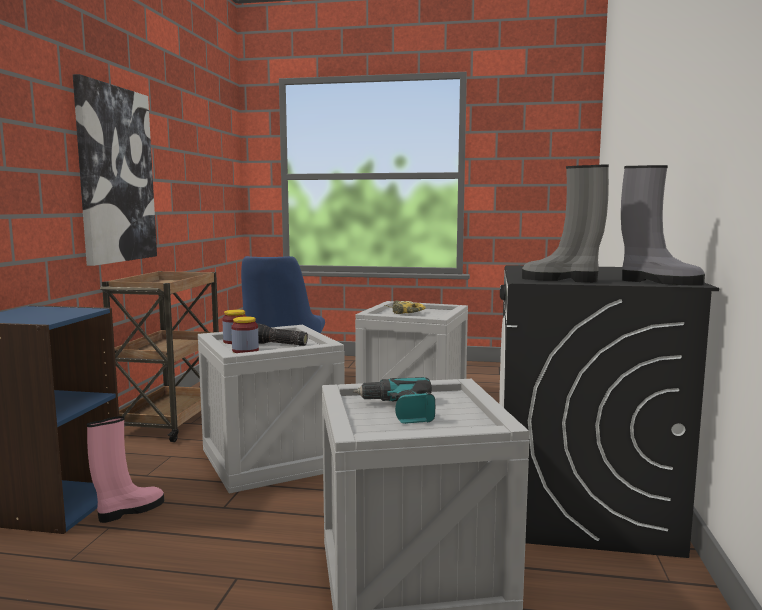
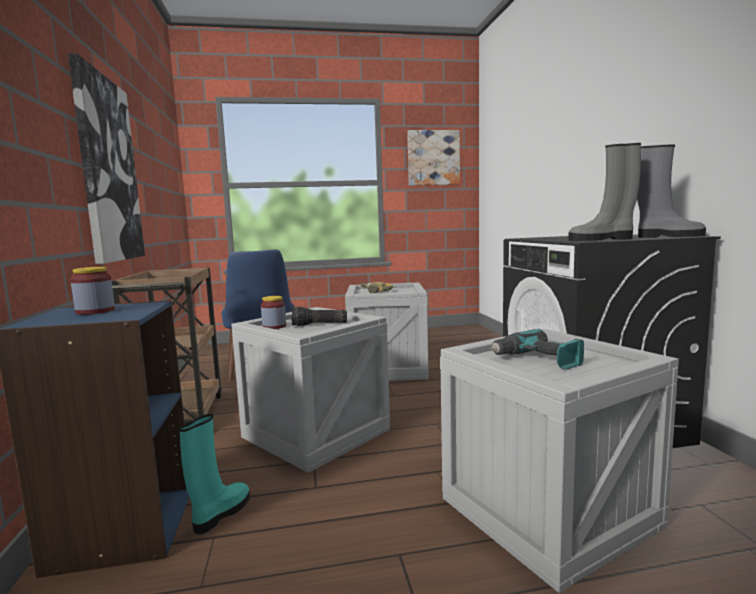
camera: 20 degrees left, 0 degrees up
(129, 511) = (221, 514): pink boot -> turquoise boot
(245, 350) = (299, 332): jar -> jar (95, 311)
(534, 145) = (433, 158): none -> picture

